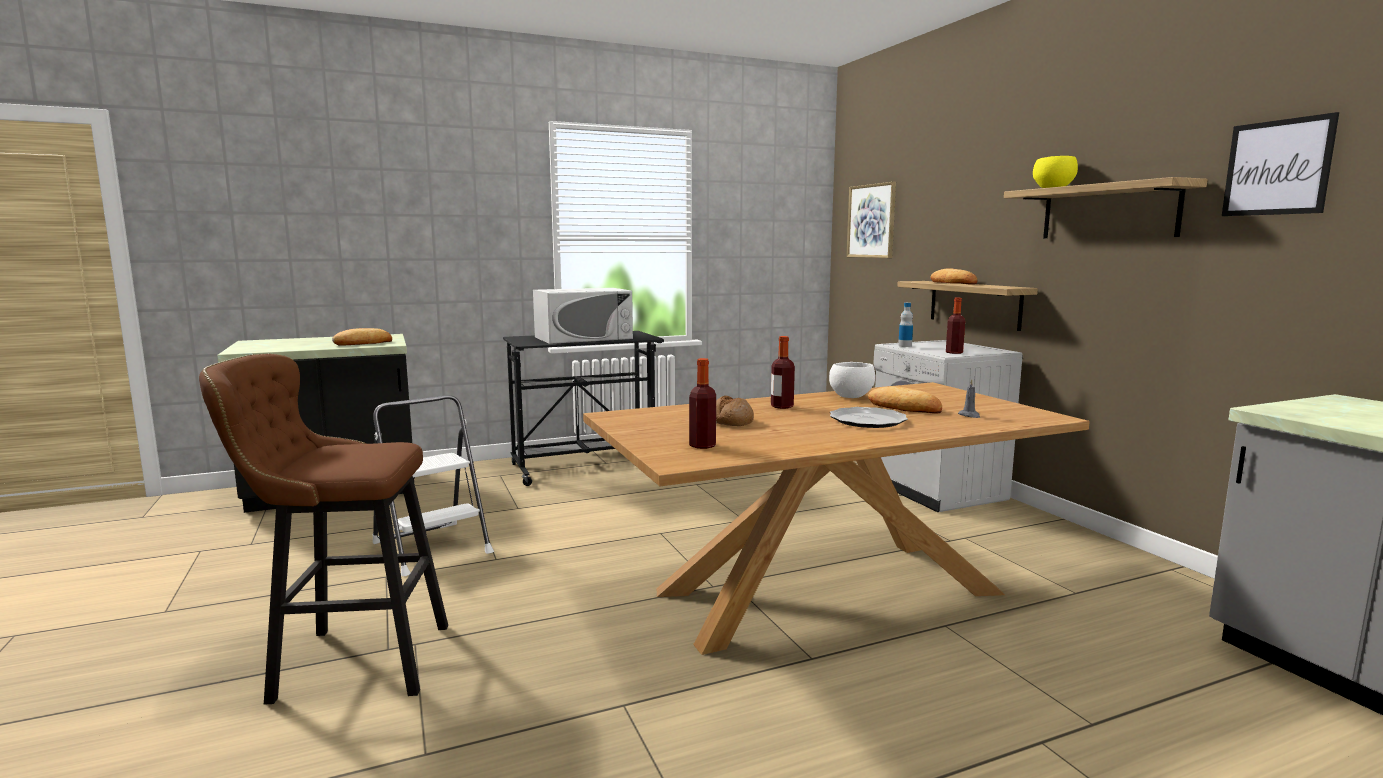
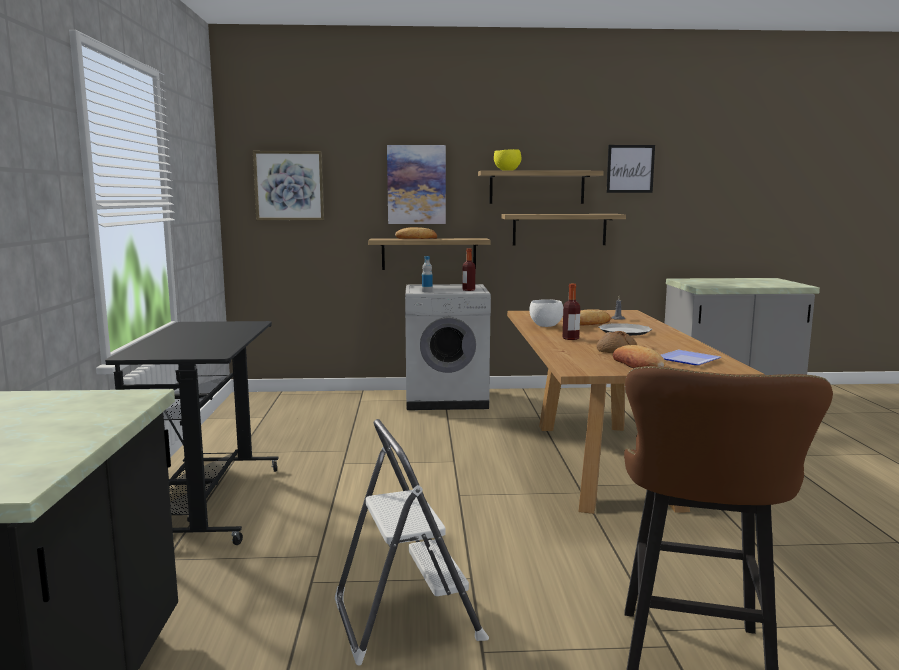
camera: 70 degrees left, 0 degrees up
(363, 343) = (92, 408): bread -> bread (638, 365)
(583, 338) = (205, 337): white microwave -> none
(702, 445) = (688, 361): bottle -> plate
(969, 215) = (416, 184): none -> picture
(1136, 280) = (559, 229): none -> shelf

